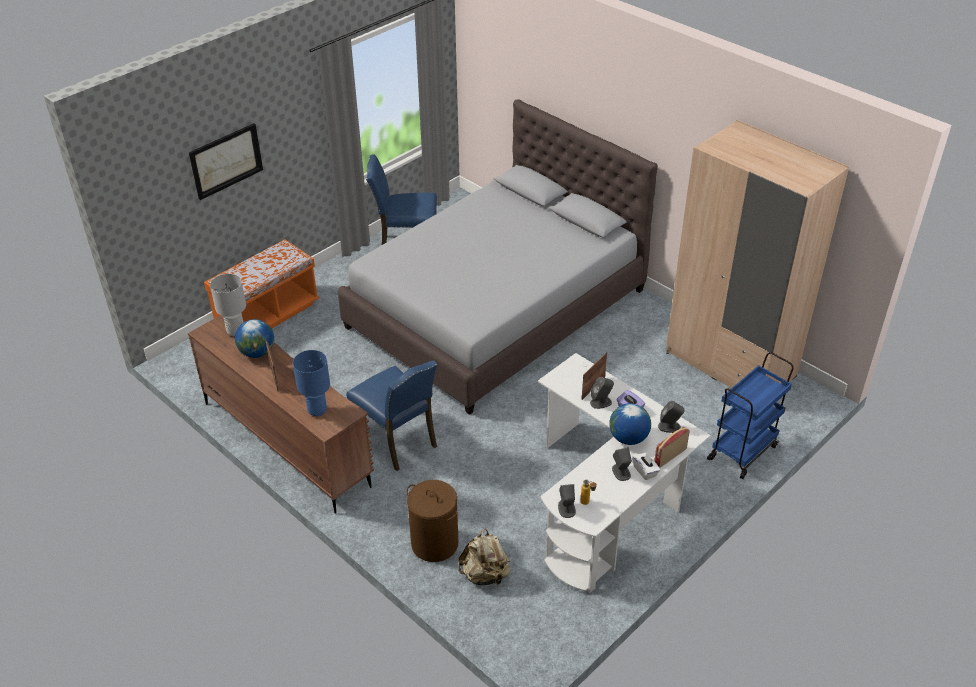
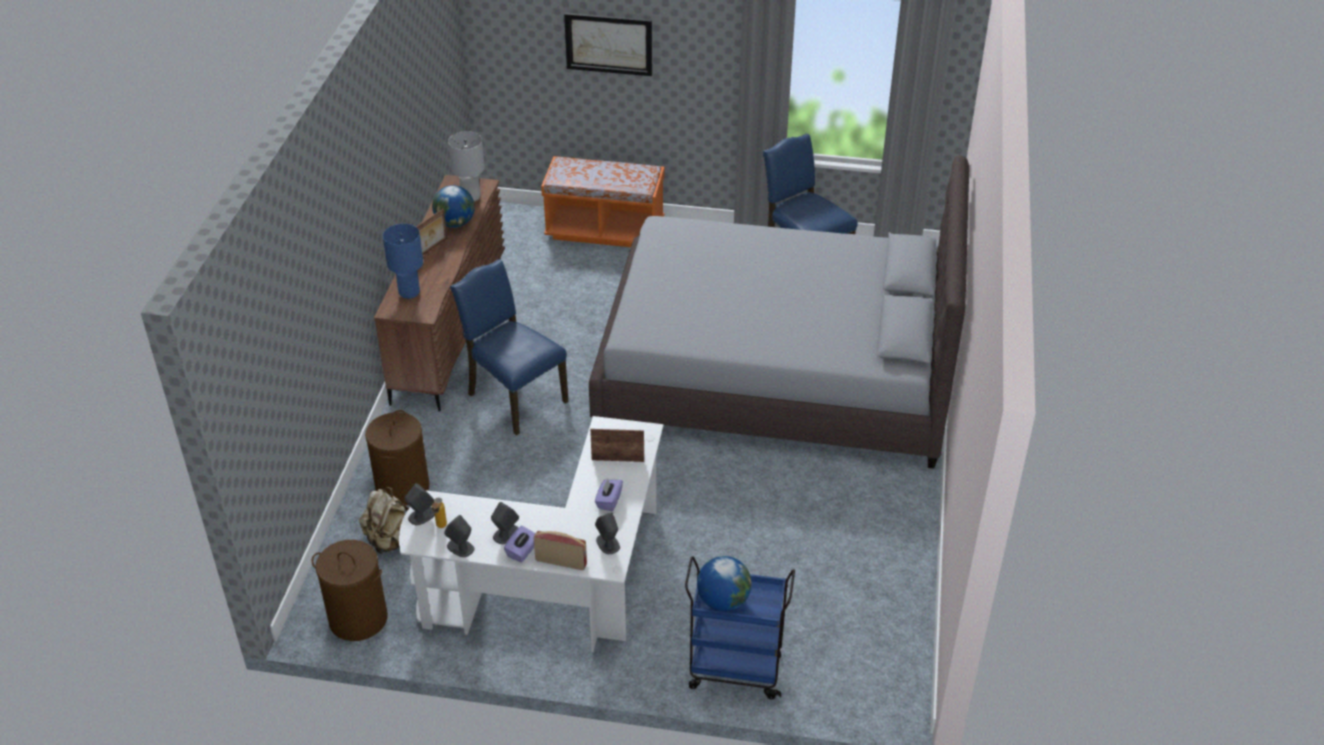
camera: 55 degrees right, 0 degrees up
(397, 441) = (514, 397): blue chair -> blue chair turned 120 degrees clockwise
(551, 627) = (358, 619): none -> brown laundry basket
(601, 402) = (600, 475): grey speaker -> grey speaker (461, 547)
(628, 438) = (562, 518): globe -> globe (723, 601)
(645, 471) = (522, 551): white tissue box -> purple tissue box
(730, 364) = (881, 600): beige wardrobe -> none

